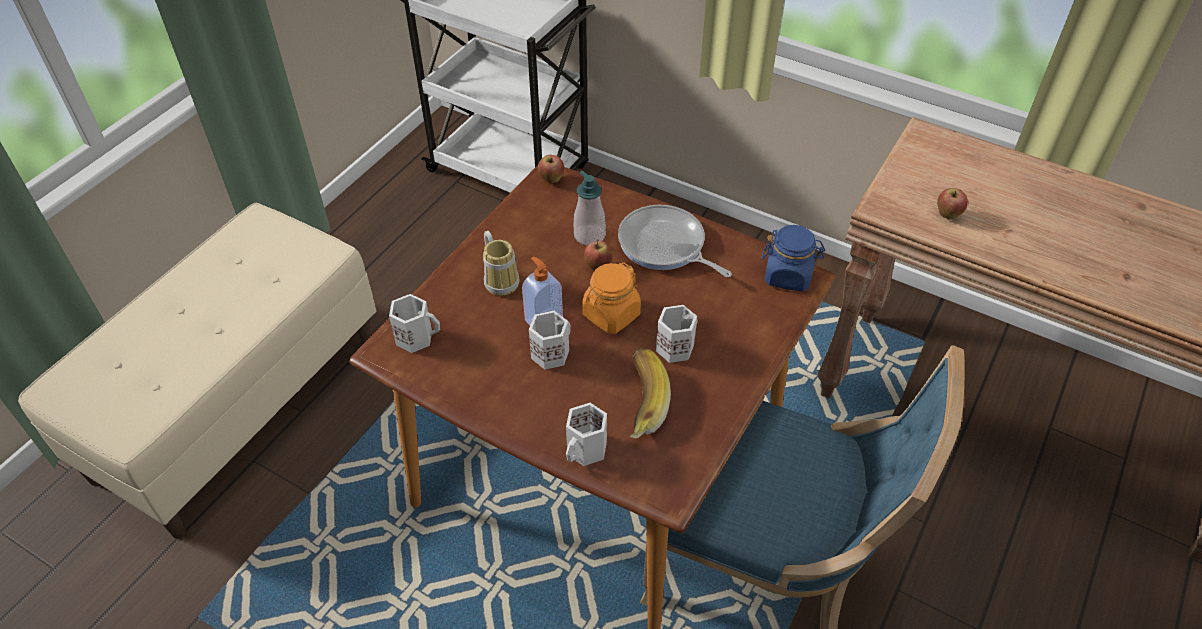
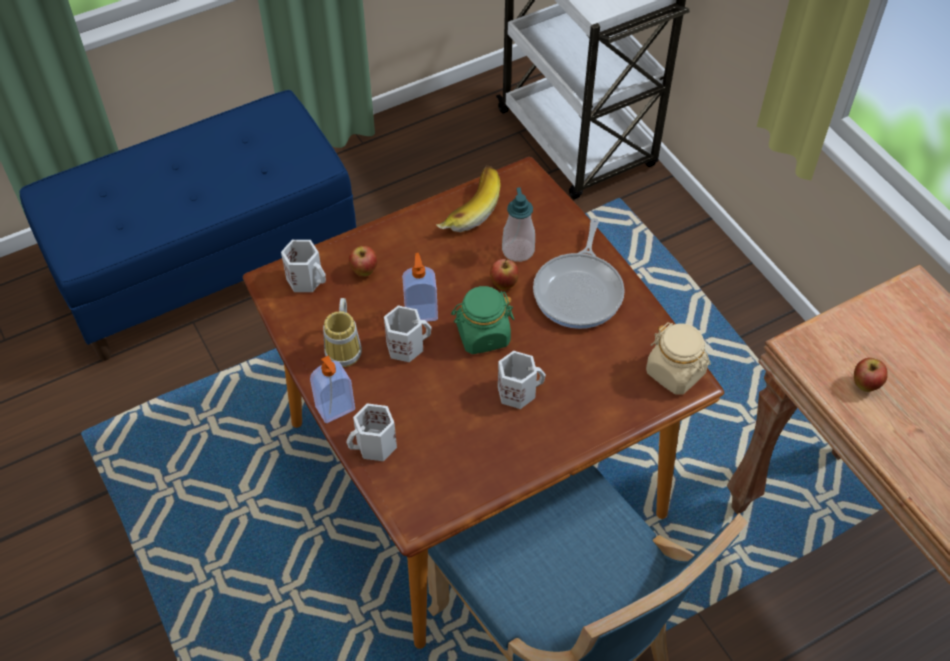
camera: 30 degrees right, 5 degrees up
(239, 404) = (209, 267): beige bench -> blue bench
(501, 279) = (411, 258): mug -> mug (346, 348)
(527, 436) = (336, 409): none -> soap dispenser
(551, 180) = (523, 180): apple -> apple (364, 271)
(611, 315) = (482, 335): orange jar -> green jar
(638, 402) = (448, 426): banana -> banana (467, 208)
(665, 246) = (579, 291): frying pan -> frying pan turned 150 degrees counterclockwise
(788, 275) = (675, 372): blue jar -> beige jar

